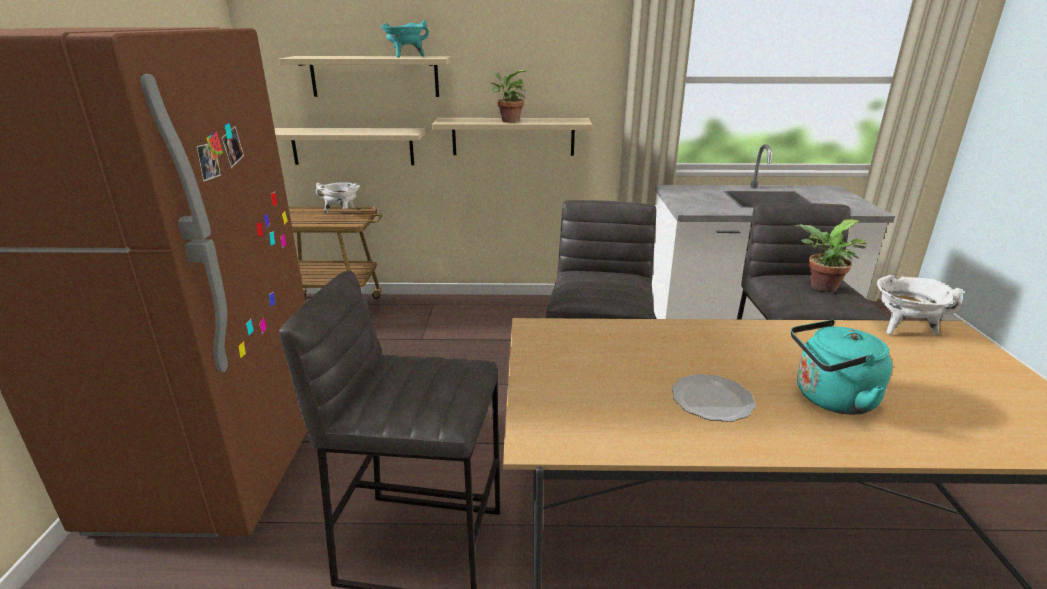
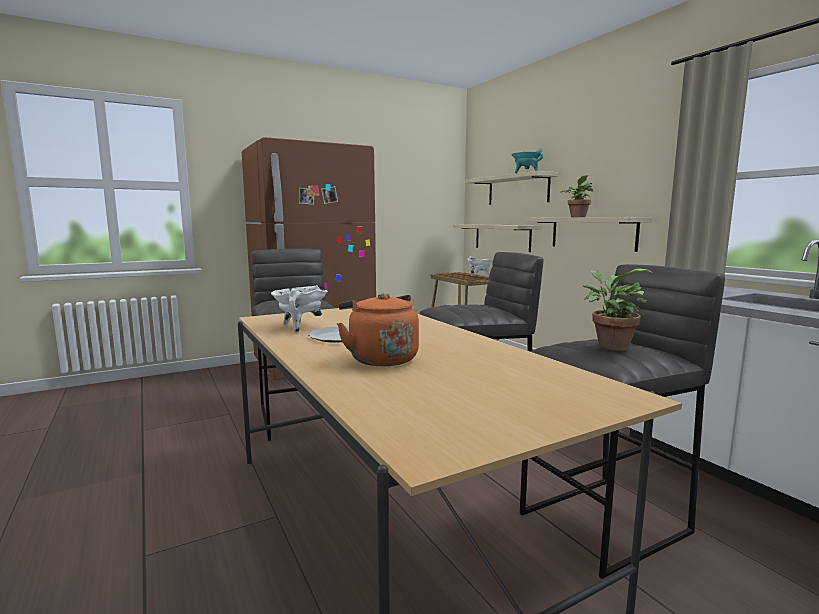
camera: 60 degrees right, 15 degrees down
(830, 399) = (380, 358): turquoise kettle -> orange kettle
(903, 328) = (583, 377): white cooking pot -> white cooking pot (300, 327)

